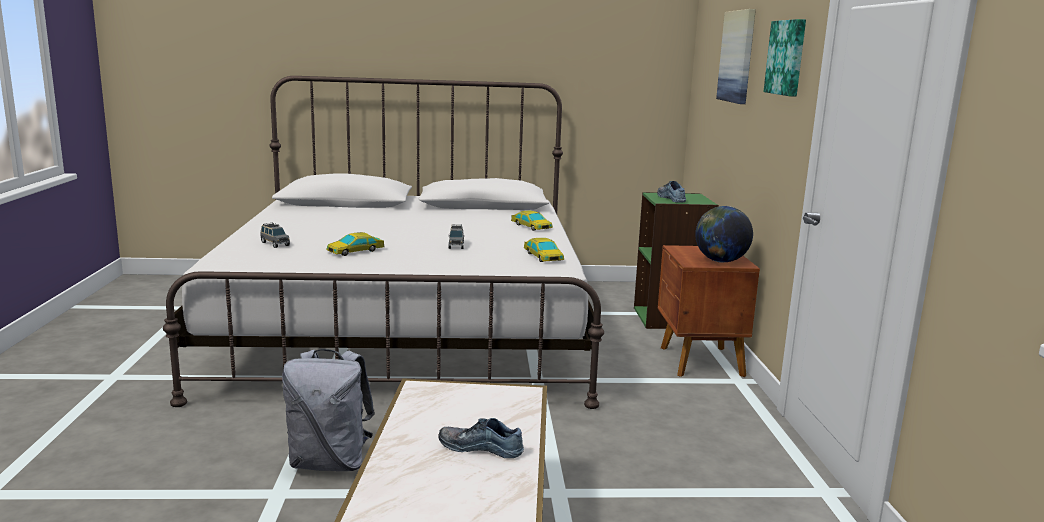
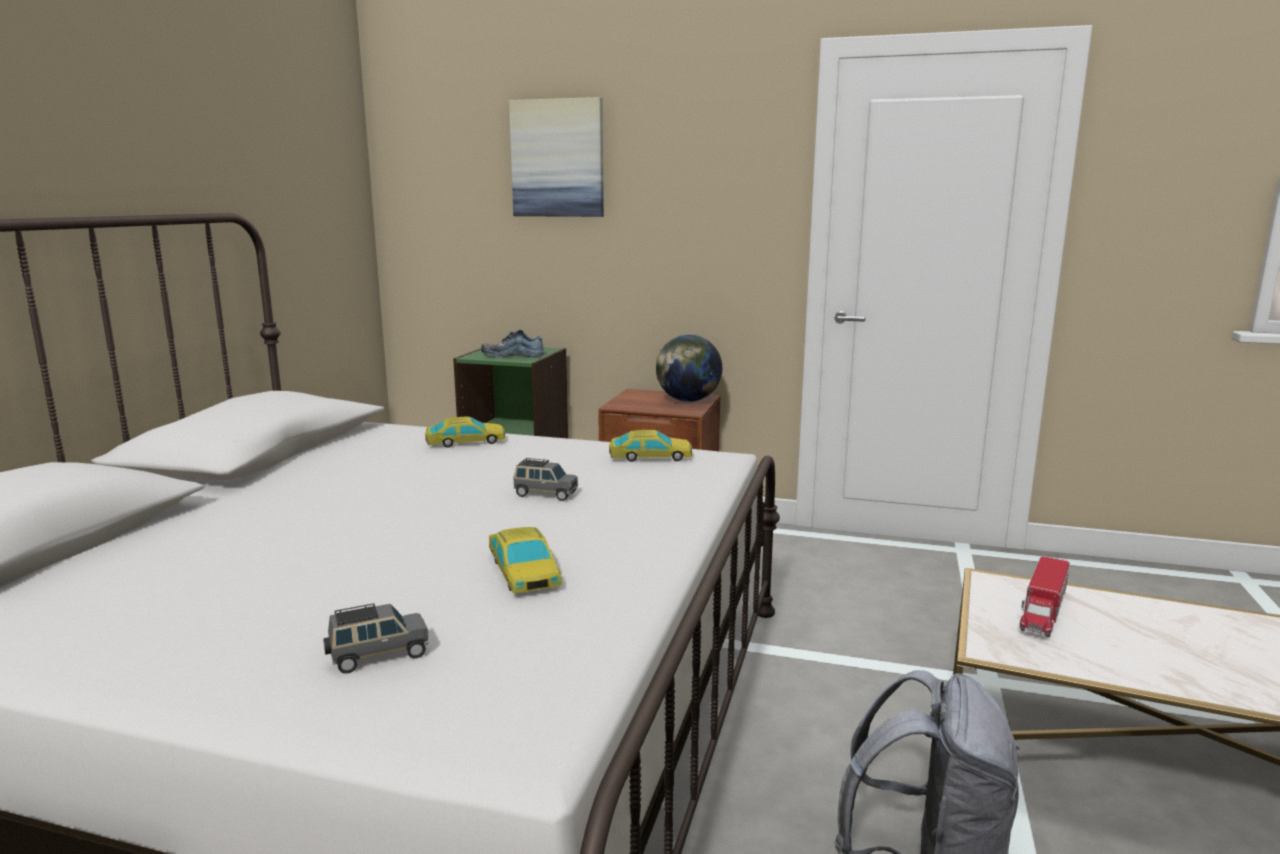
camera: 70 degrees left, 0 degrees up
(481, 447) = (1172, 629): shoe -> none
(484, 405) = (1043, 611): none -> toy truck
(787, 57) = (718, 155): picture -> none

